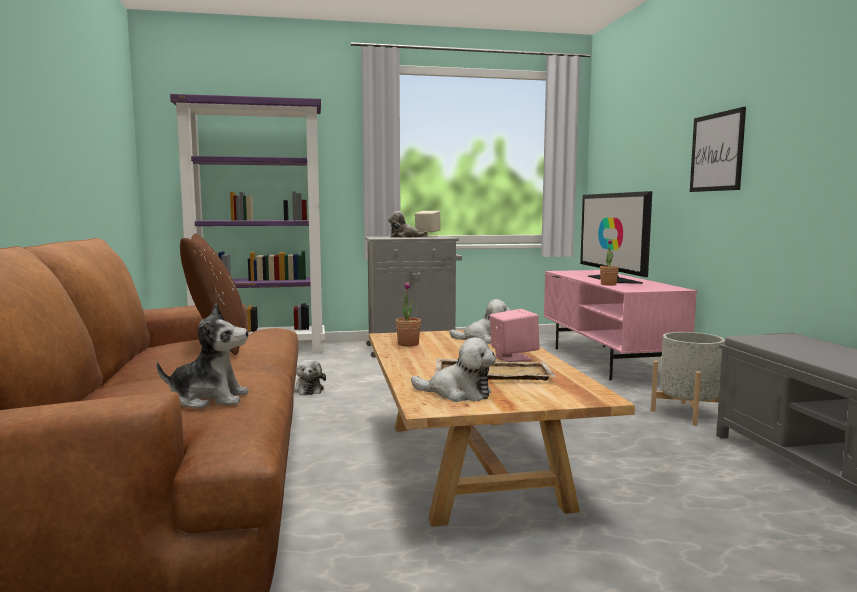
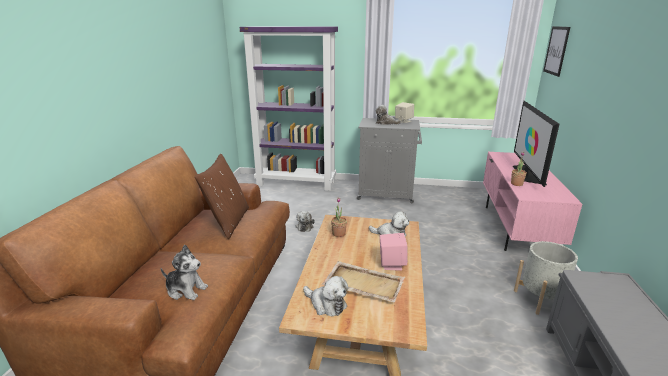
camera: 20 degrees right, 15 degrees up
(716, 152) = (620, 101): picture -> picture (556, 50)

